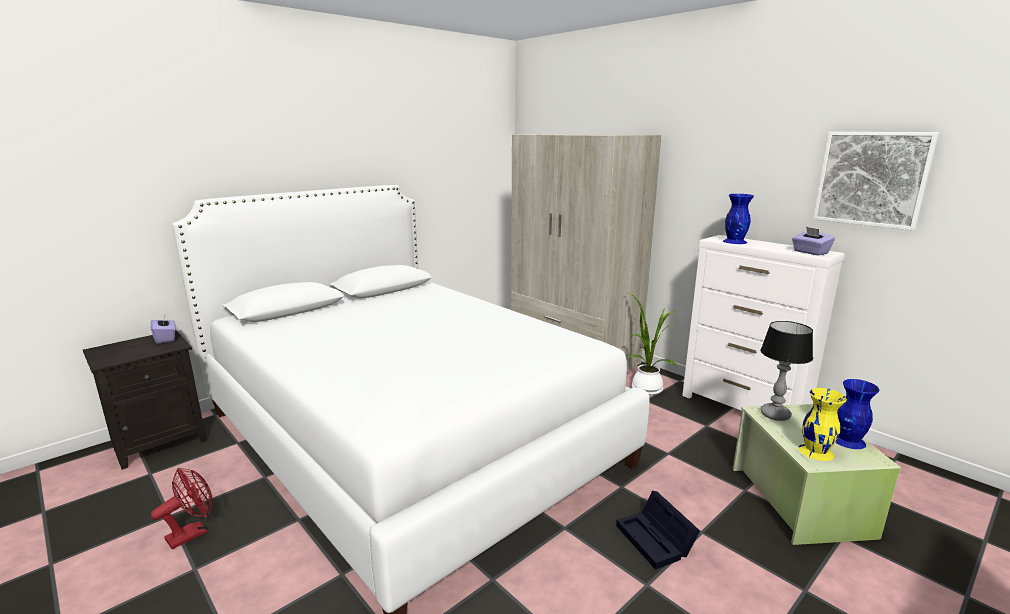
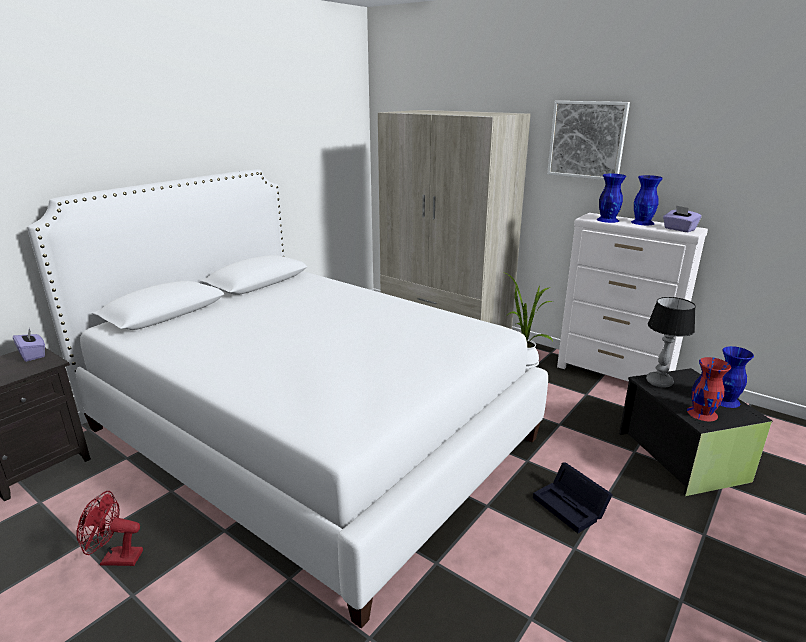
camera: 10 degrees left, 5 degrees up
(193, 533) = (115, 558): red fan -> red fan turned 120 degrees counterclockwise
(772, 245) = (643, 222): none -> blue vase
(801, 500) = (682, 455): green storage box -> black storage box
(816, 451) = (702, 413): yellow vase -> red vase
(871, 179) = (733, 159): picture -> picture (587, 140)

